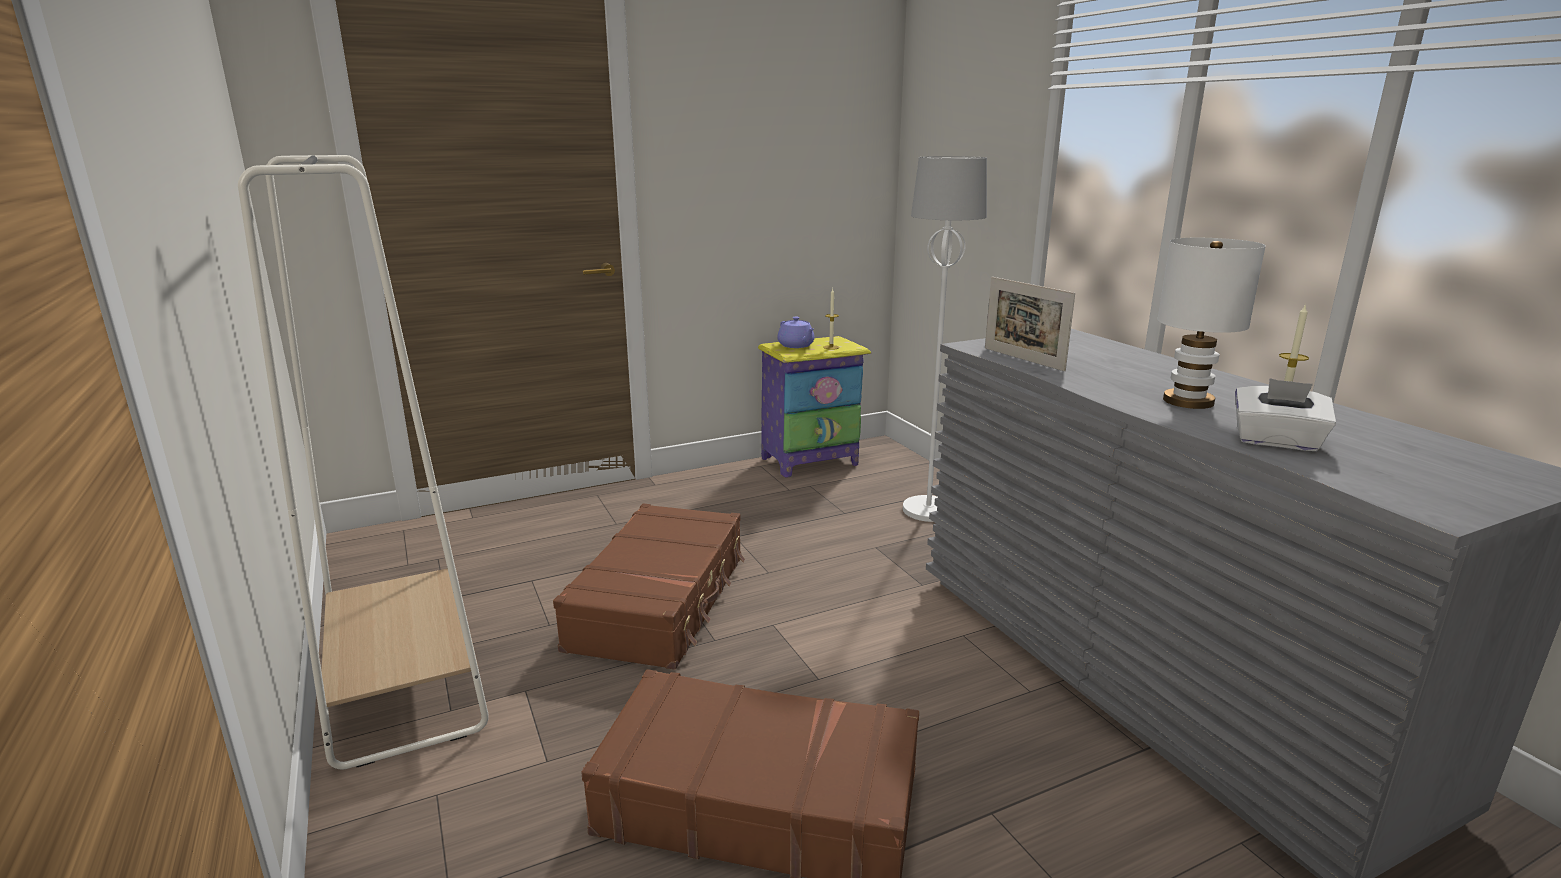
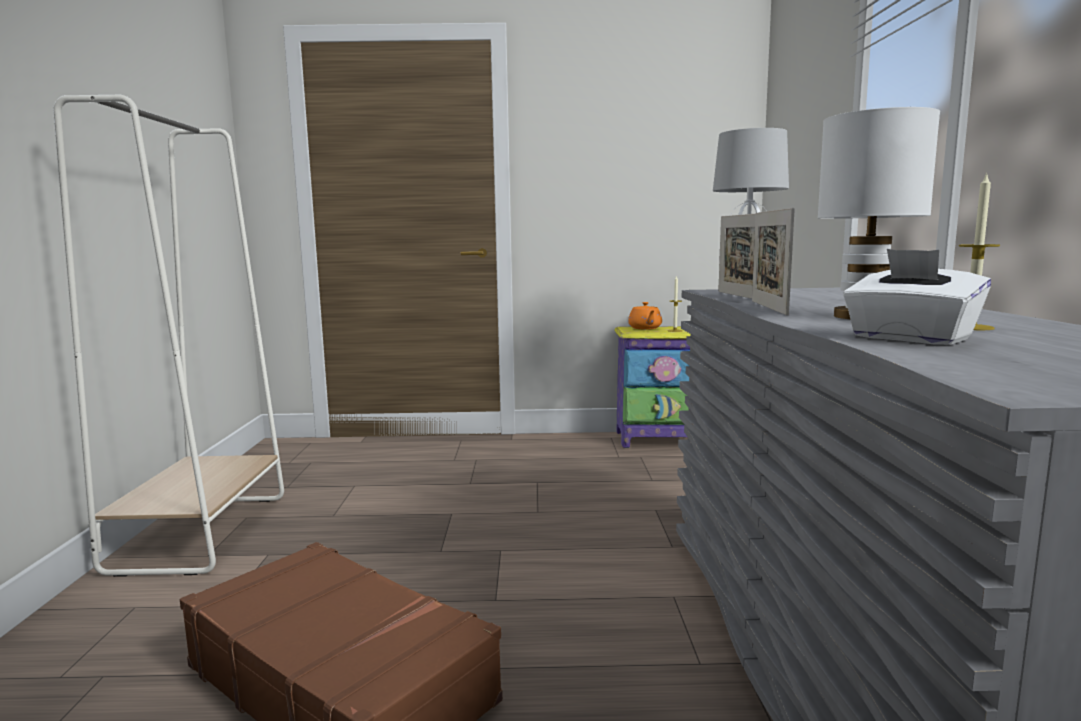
camera: 25 degrees right, 10 degrees down
(661, 601) = (429, 516): brown suitcase -> none
(796, 345) = (645, 328): purple teapot -> orange teapot
(1090, 386) = (768, 307): none -> picture frame

